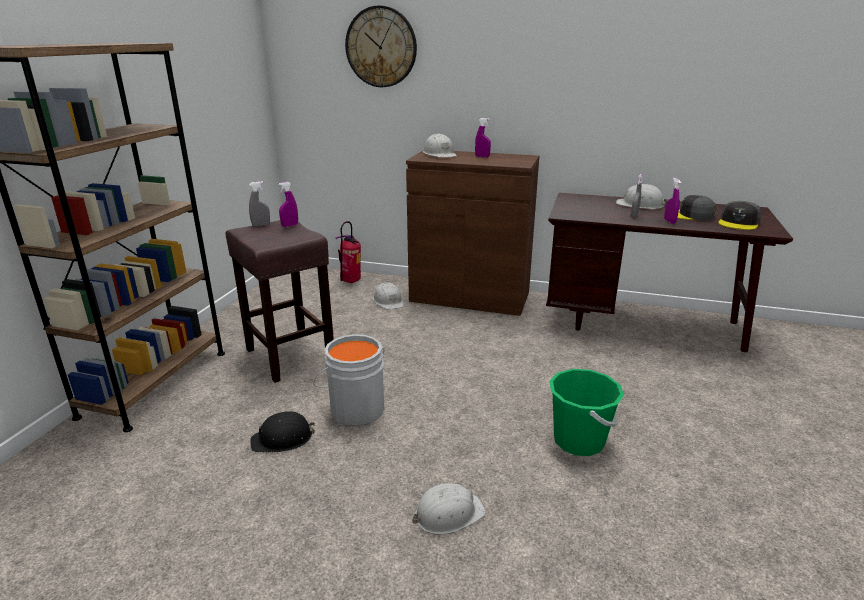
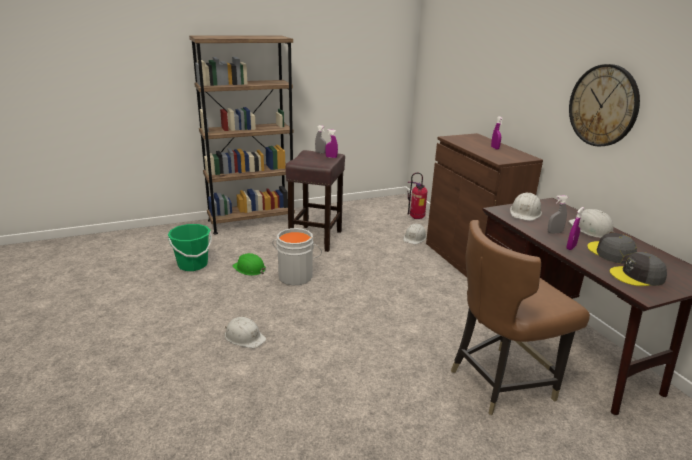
camera: 50 degrees right, 0 degrees up
(283, 439) = (249, 268): black hard hat -> green hard hat
(381, 47) = (469, 49): wall clock -> wall clock (603, 106)
(439, 154) = (472, 139): white hard hat -> white hard hat (525, 213)
(579, 441) = (359, 360): green bucket -> green bucket (193, 265)
(673, 378) = (499, 381): none -> brown chair

